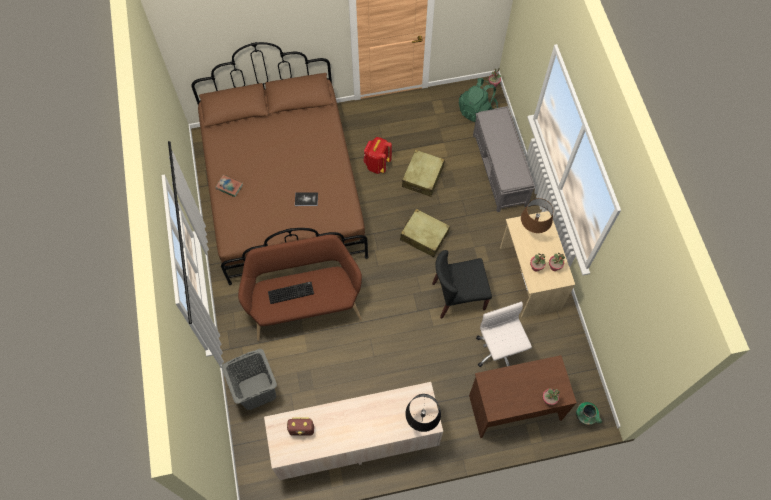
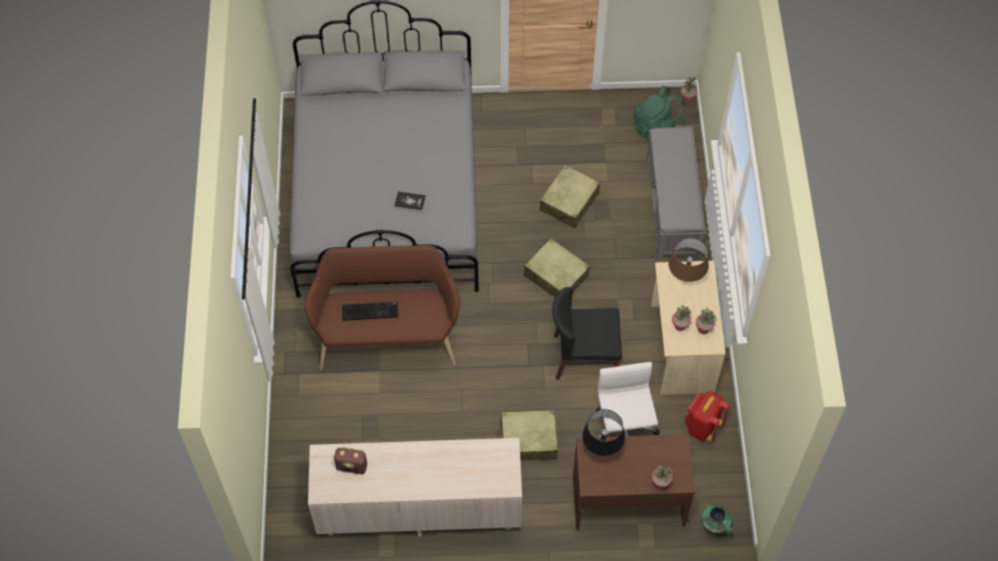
camera: 10 degrees right, 5 degrees down
(229, 187) = (317, 173): book -> none
(256, 391) = (307, 429): grey laundry basket -> none
(284, 191) = (388, 193): brown bed -> grey bed
(377, 164) = (513, 178): red backpack -> red backpack (702, 426)
(421, 421) = (498, 481): black table lamp -> black table lamp (601, 452)
(429, 371) = (528, 440): none -> beige suitcase

